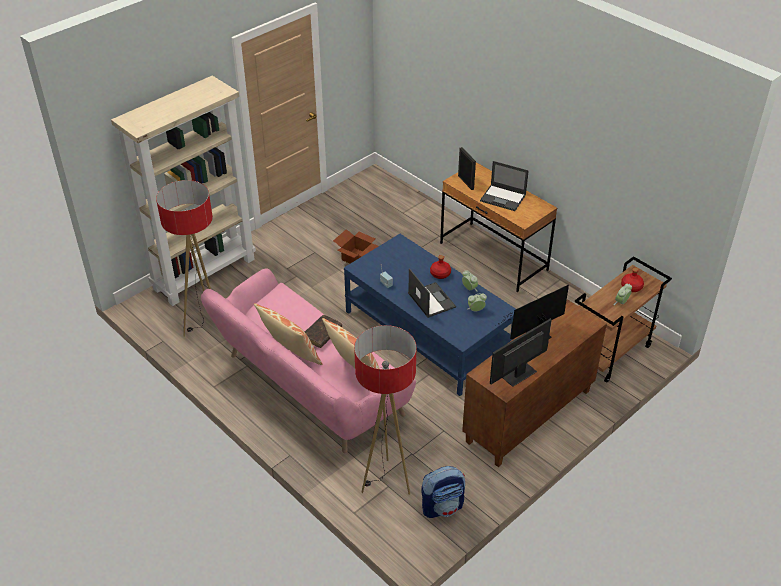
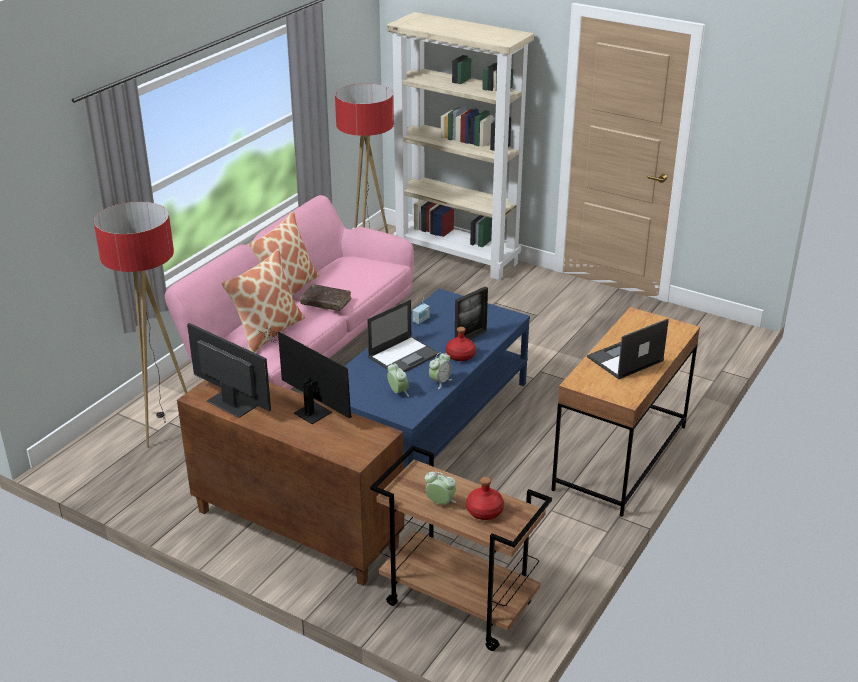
camera: 75 degrees right, 10 degrees down
(357, 258) = (543, 346): cardboard box -> none
(442, 506) = (130, 475): backpack -> none
(465, 182) = (640, 324): picture frame -> picture frame (470, 337)
(503, 198) = (624, 359): laptop -> laptop turned 45 degrees clockwise

